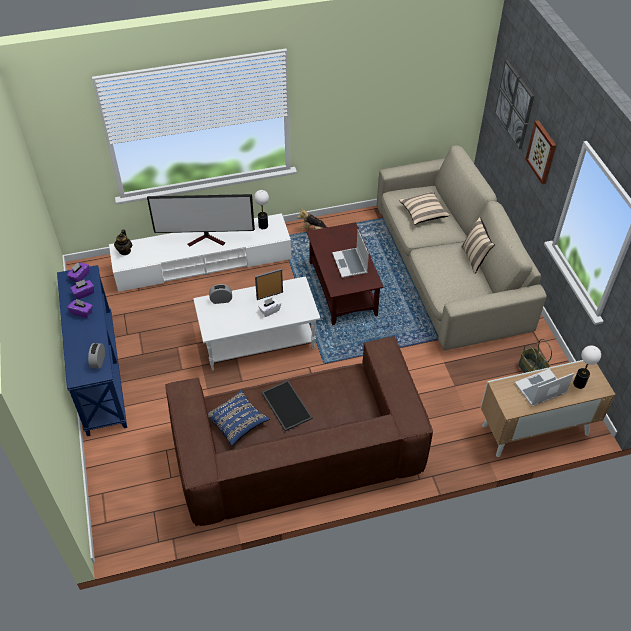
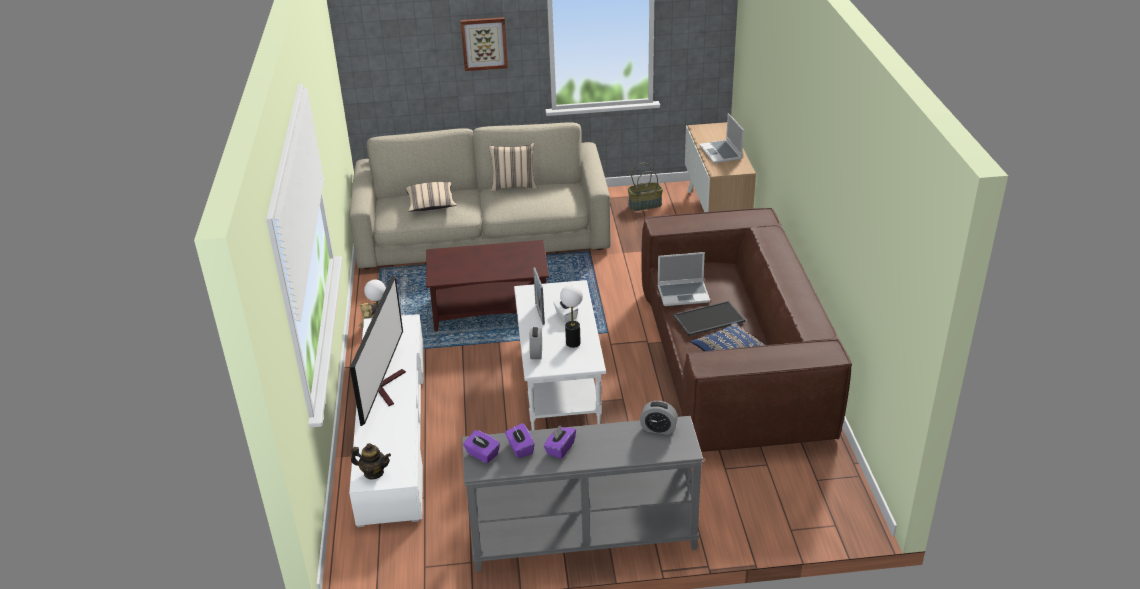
camera: 80 degrees left, 15 degrees down
(99, 373) = (583, 539): blue console table -> grey console table
(350, 264) = (498, 258): laptop -> laptop (684, 294)
(514, 104) = (407, 40): picture -> none
(579, 383) = (716, 135): table lamp -> table lamp (572, 343)

